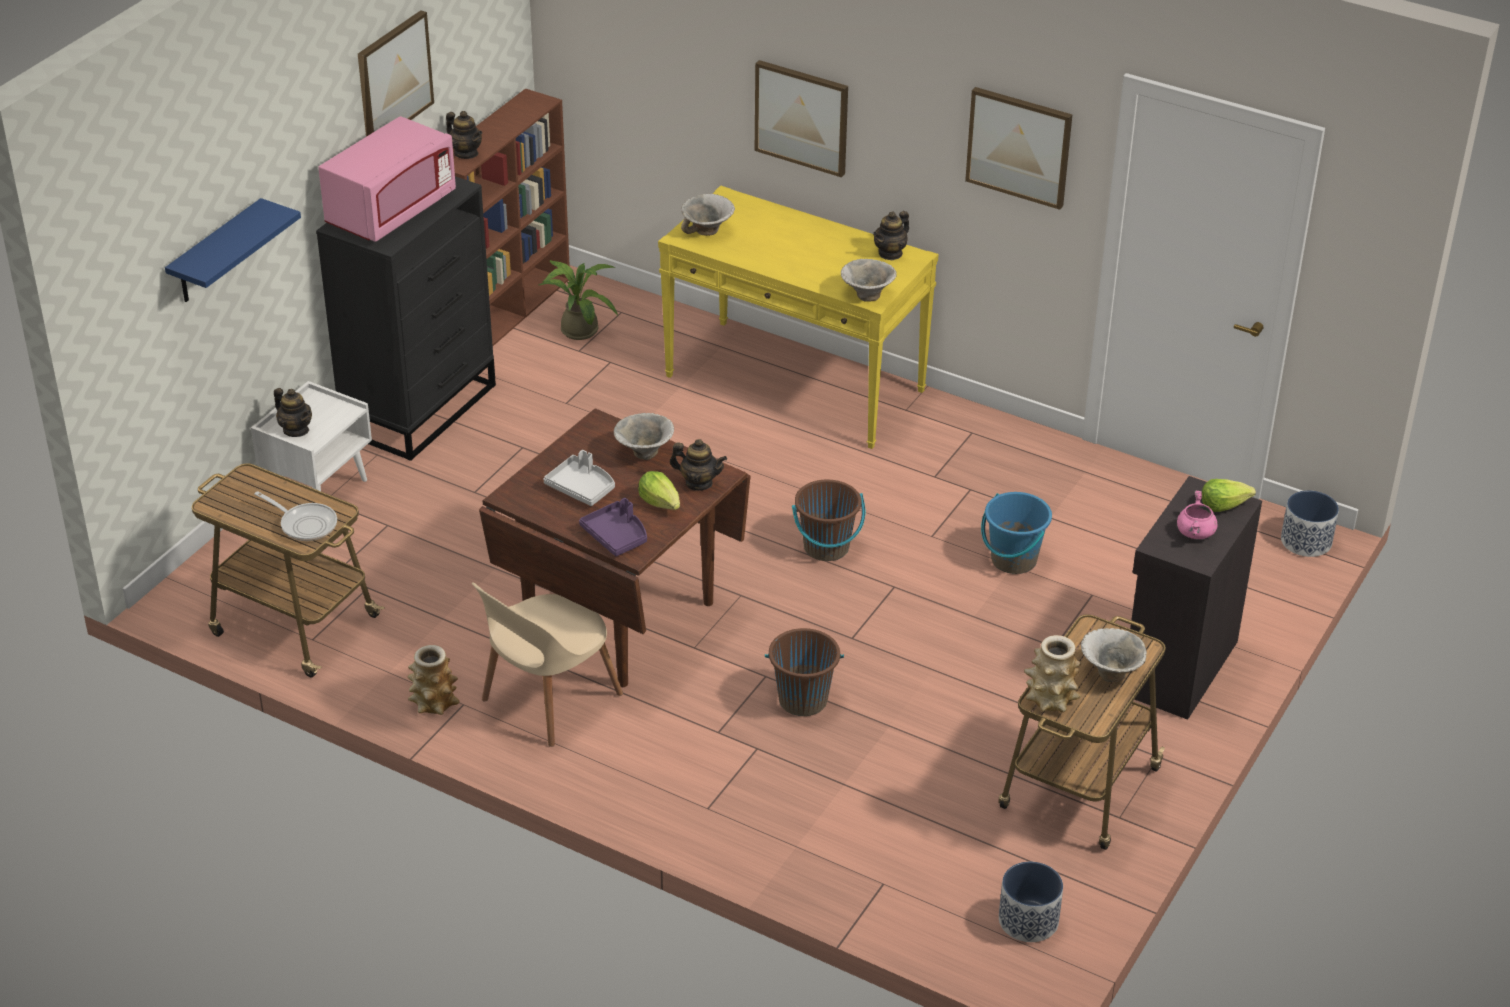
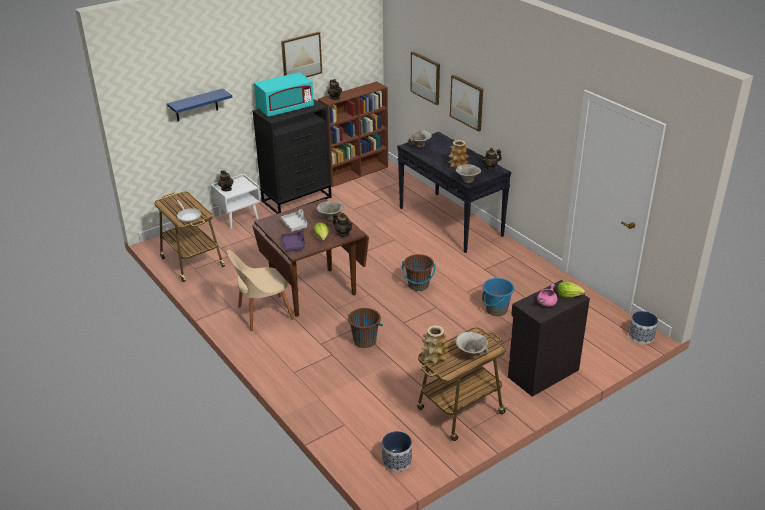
camera: 25 degrees right, 5 degrees down
(391, 211) = (285, 109): pink microwave -> turquoise microwave
(434, 702) = (220, 302): vase -> vase (458, 166)
(578, 328) = (378, 184): potted plant -> none
(796, 383) = (450, 222): yellow console table -> black console table
(1019, 146) = (543, 123): picture -> picture (426, 77)

